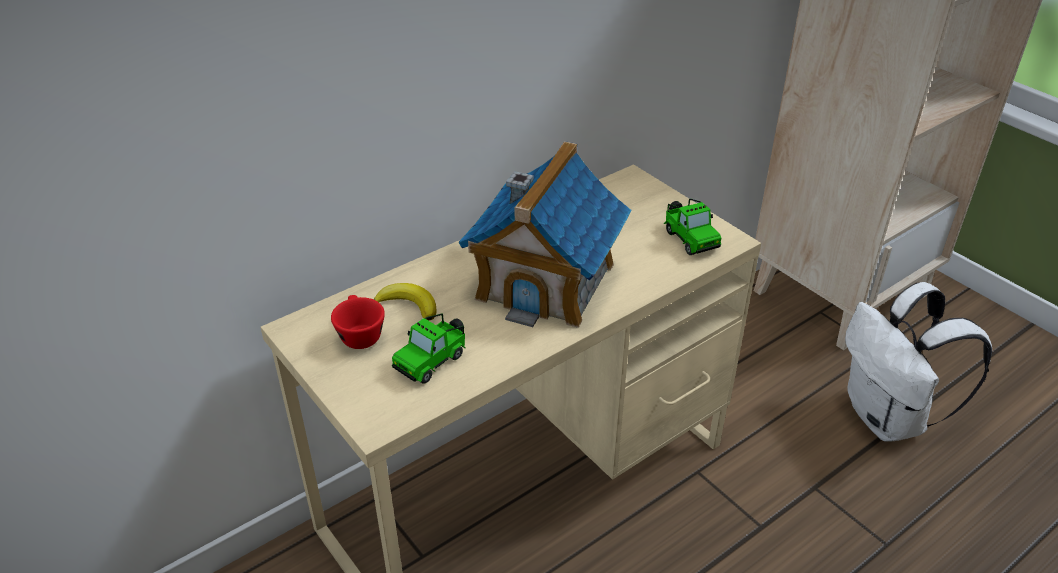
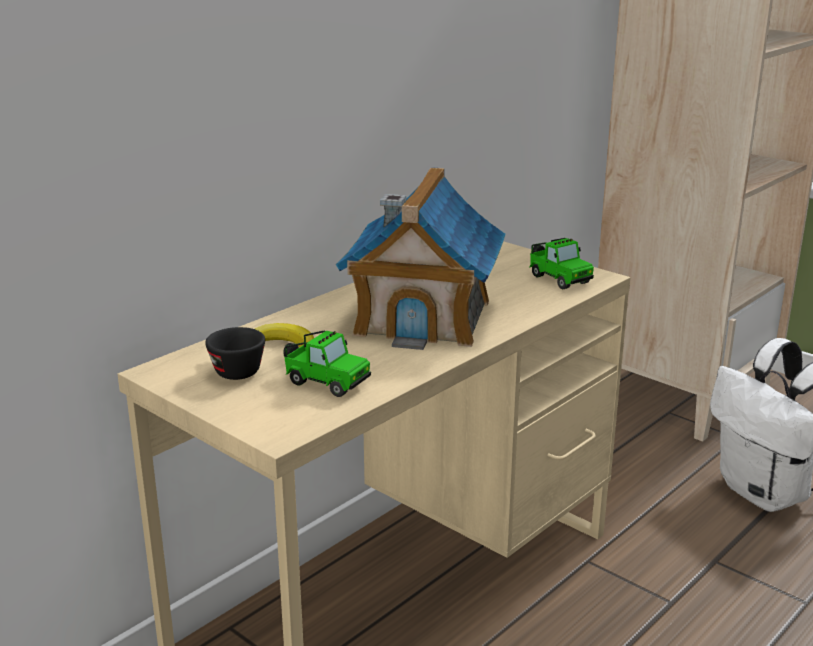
camera: 10 degrees left, 15 degrees down
(359, 334) = (233, 369): red cup -> black cup
(433, 360) = (324, 382): toy car -> toy car turned 90 degrees counterclockwise

